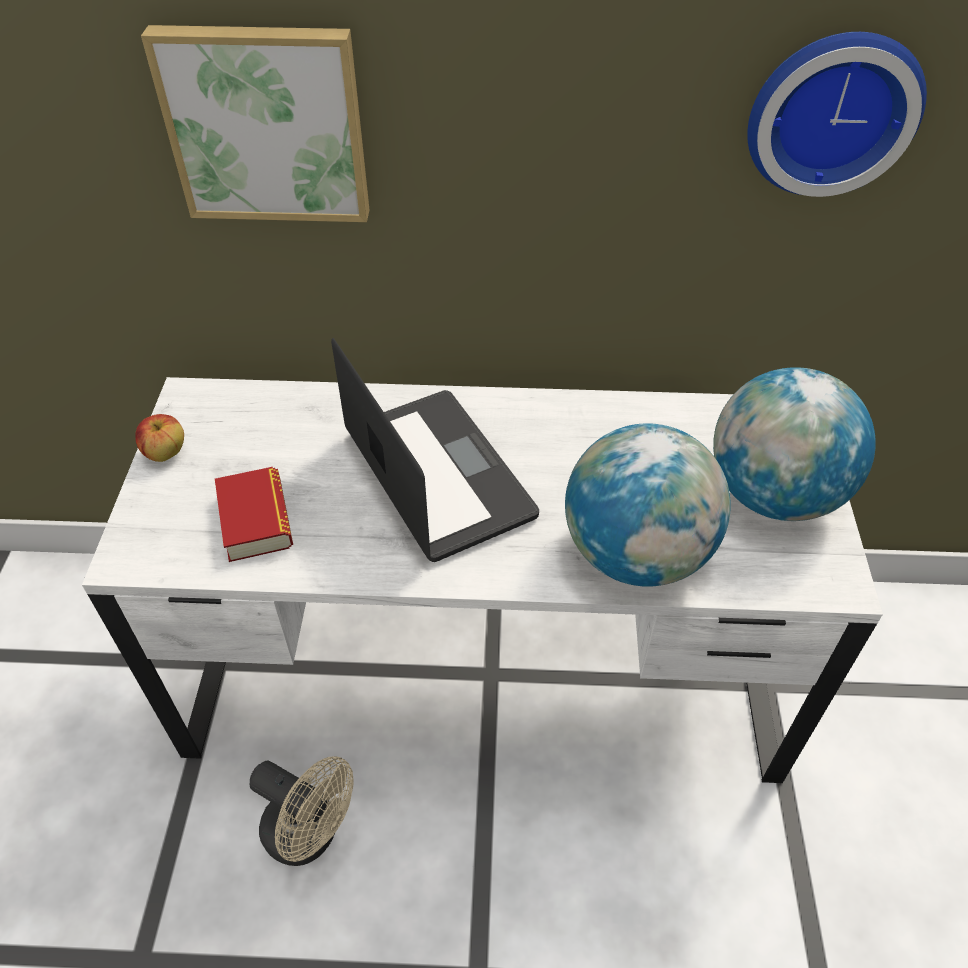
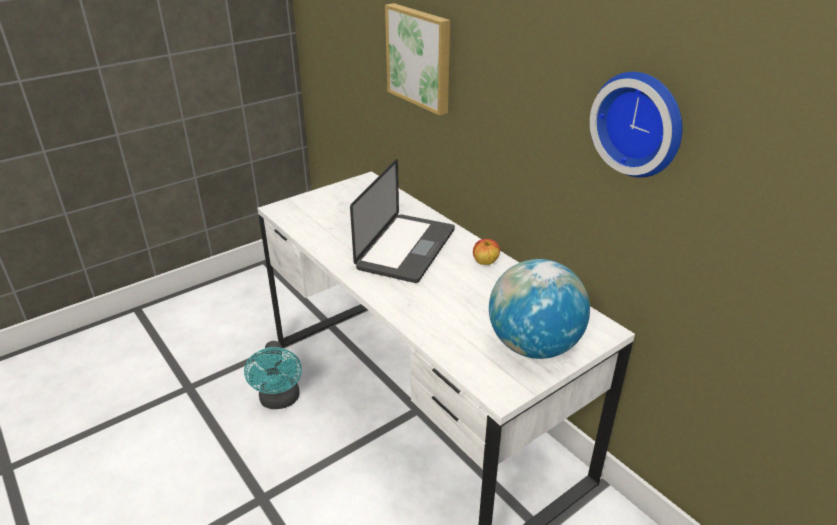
camera: 50 degrees right, 15 degrees down
(165, 453) = (334, 190): apple -> apple (485, 262)
(256, 520) = (327, 223): book -> none
(311, 834) = (280, 401): beige fan -> turquoise fan
(636, 553) = (433, 319): globe -> none

